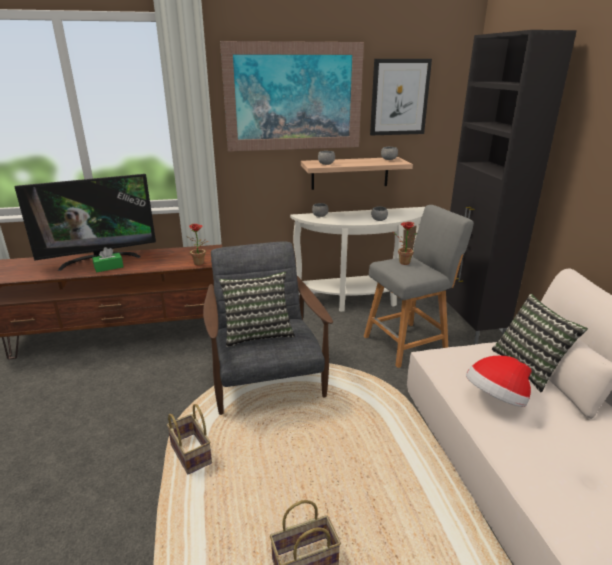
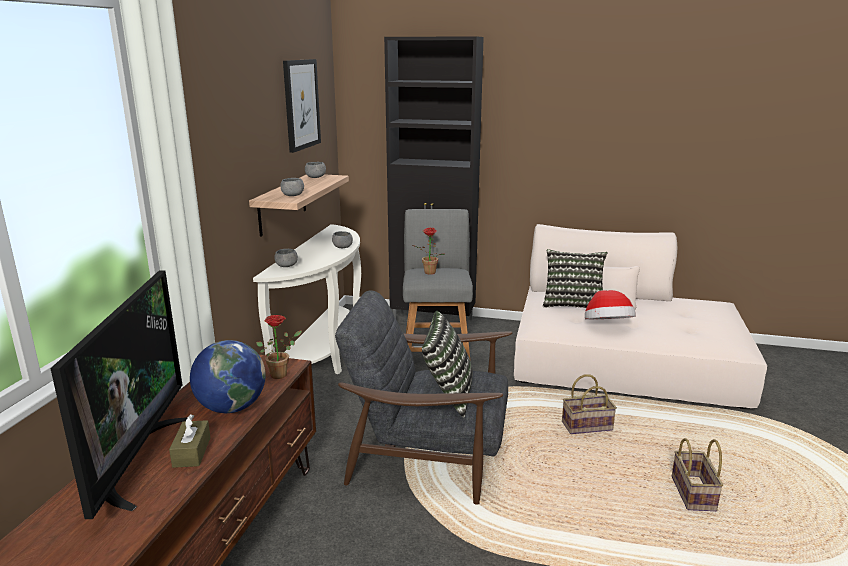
camera: 65 degrees left, 5 degrees down
(109, 267) = (192, 452): green tissue box -> brown tissue box
(155, 263) = (231, 407): none -> globe
(192, 454) = (537, 538): basket -> basket (587, 425)
(294, 97) = (235, 116): picture -> none

